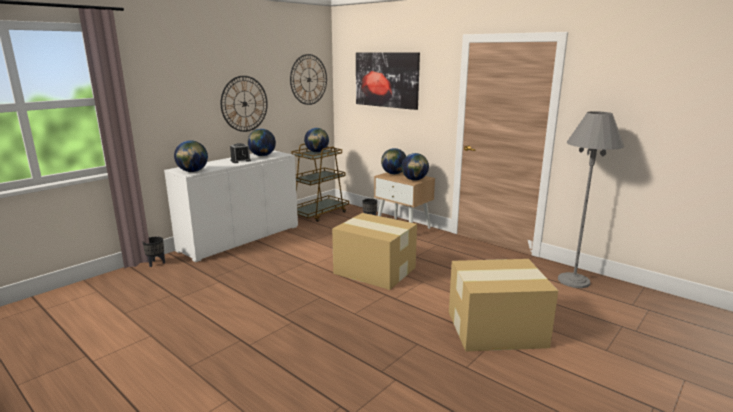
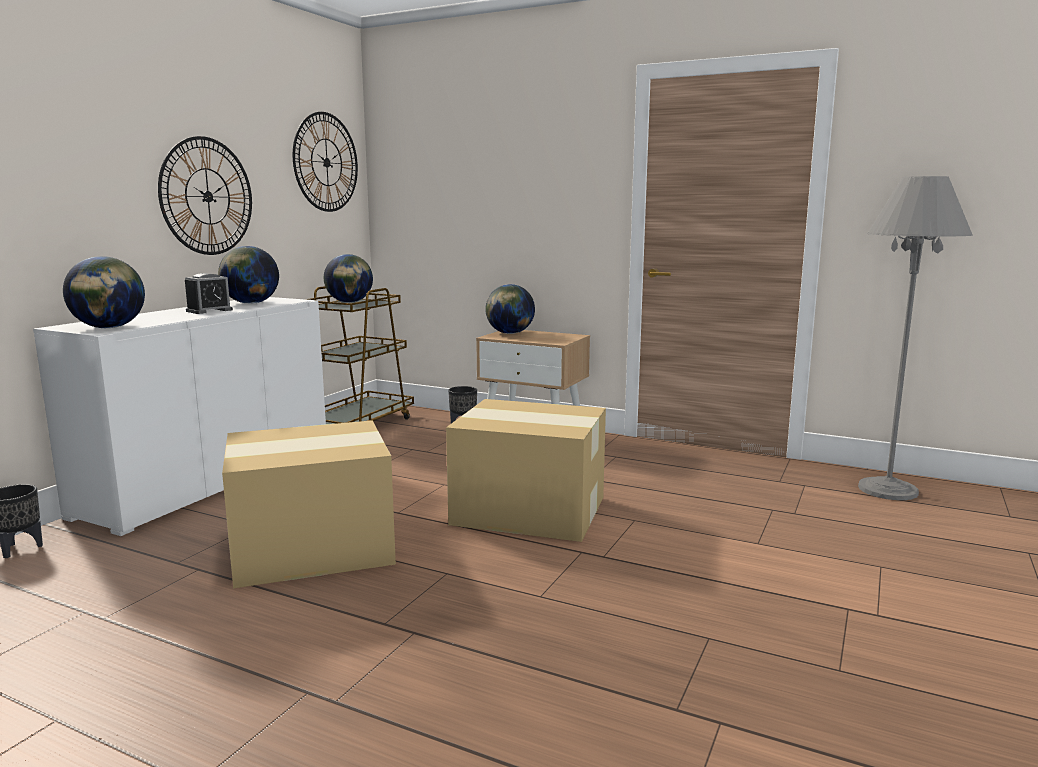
camera: 15 degrees left, 5 degrees down
(386, 80) = (483, 160): picture -> none
(414, 180) = (557, 339): globe -> none
(494, 328) = (829, 587): cardboard box -> cardboard box (310, 547)

